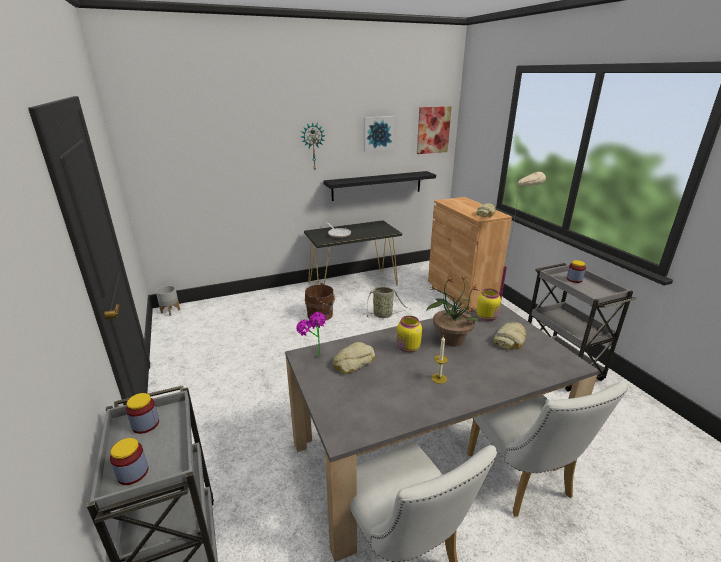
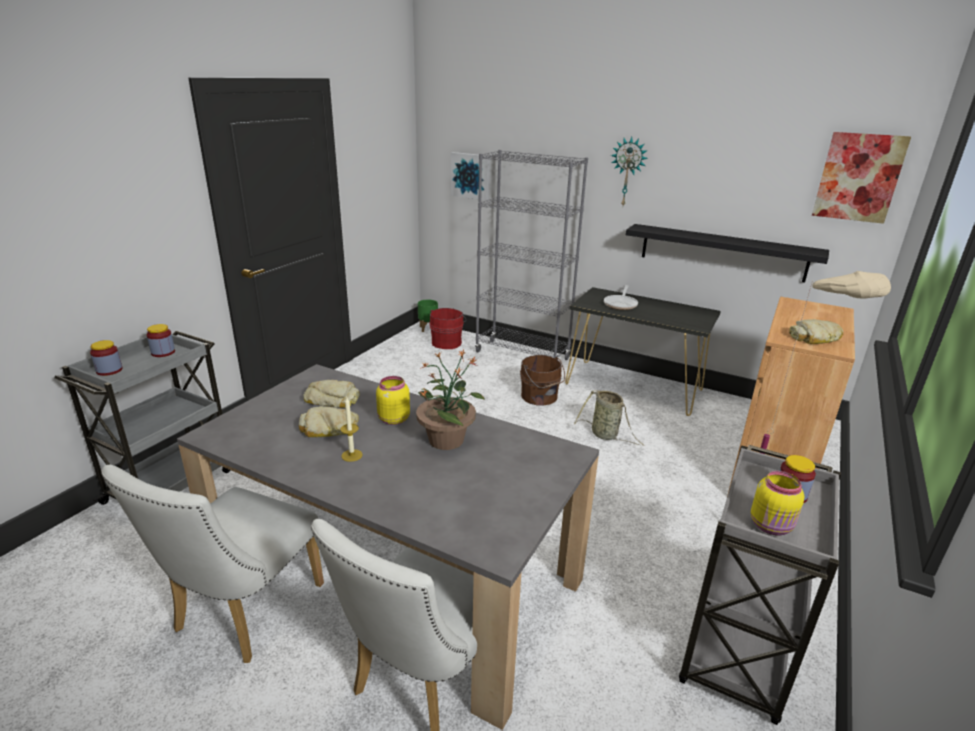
camera: 50 degrees right, 0 degrees up
(170, 311) = (428, 328): grey planter -> green planter
(204, 313) = (447, 342): none -> red bucket
(268, 297) = (522, 356): none -> grey bookcase
(313, 355) = (323, 378): potted plant -> none
(378, 133) = (739, 167): picture -> picture (471, 175)
(487, 317) = (537, 450): yellow jar -> yellow jar (771, 526)
(510, 340) = (500, 482): bread -> bread (329, 428)

